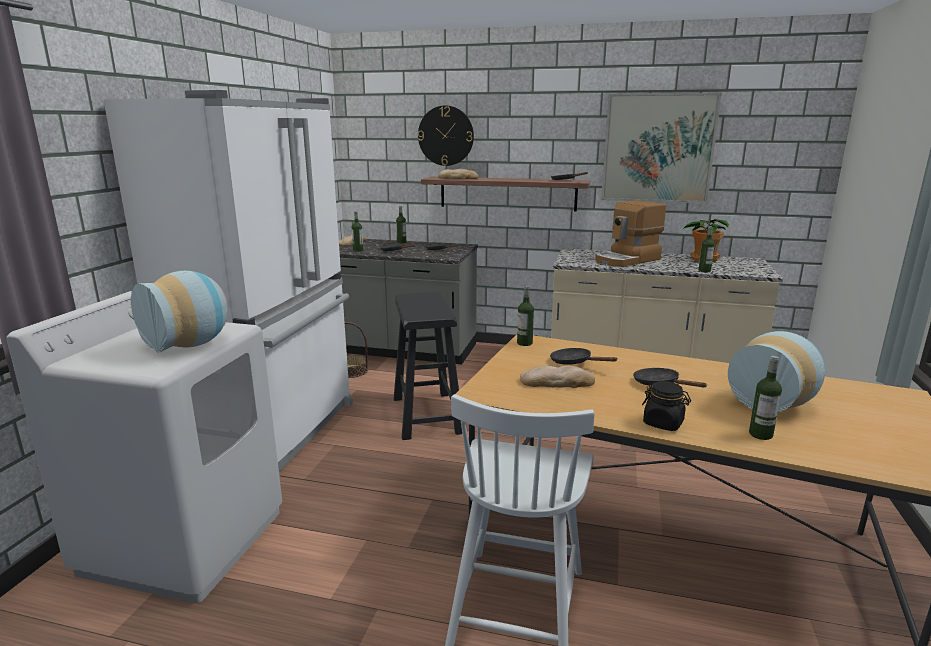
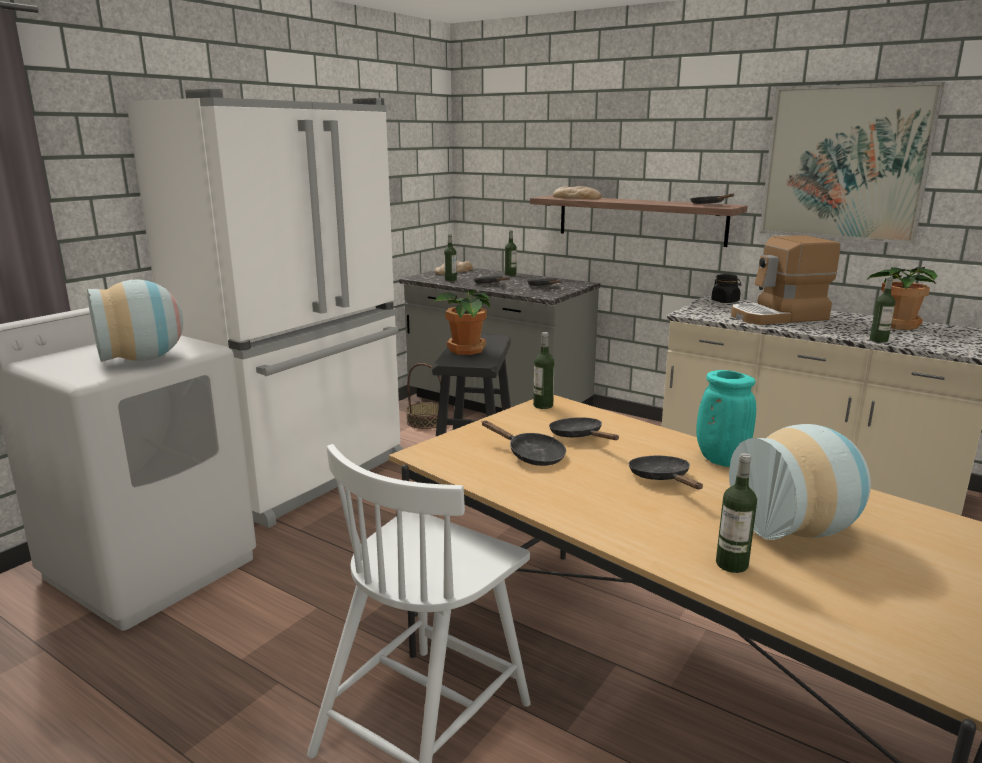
camera: 20 degrees right, 0 degrees up
(418, 307) = (465, 350): none -> potted plant
(446, 136) = (569, 145): wall clock -> none
(557, 382) = (531, 455): bread -> black frying pan
(663, 423) = (611, 526): black jar -> black jar (725, 301)
(681, 366) = (719, 460): none -> turquoise vase

